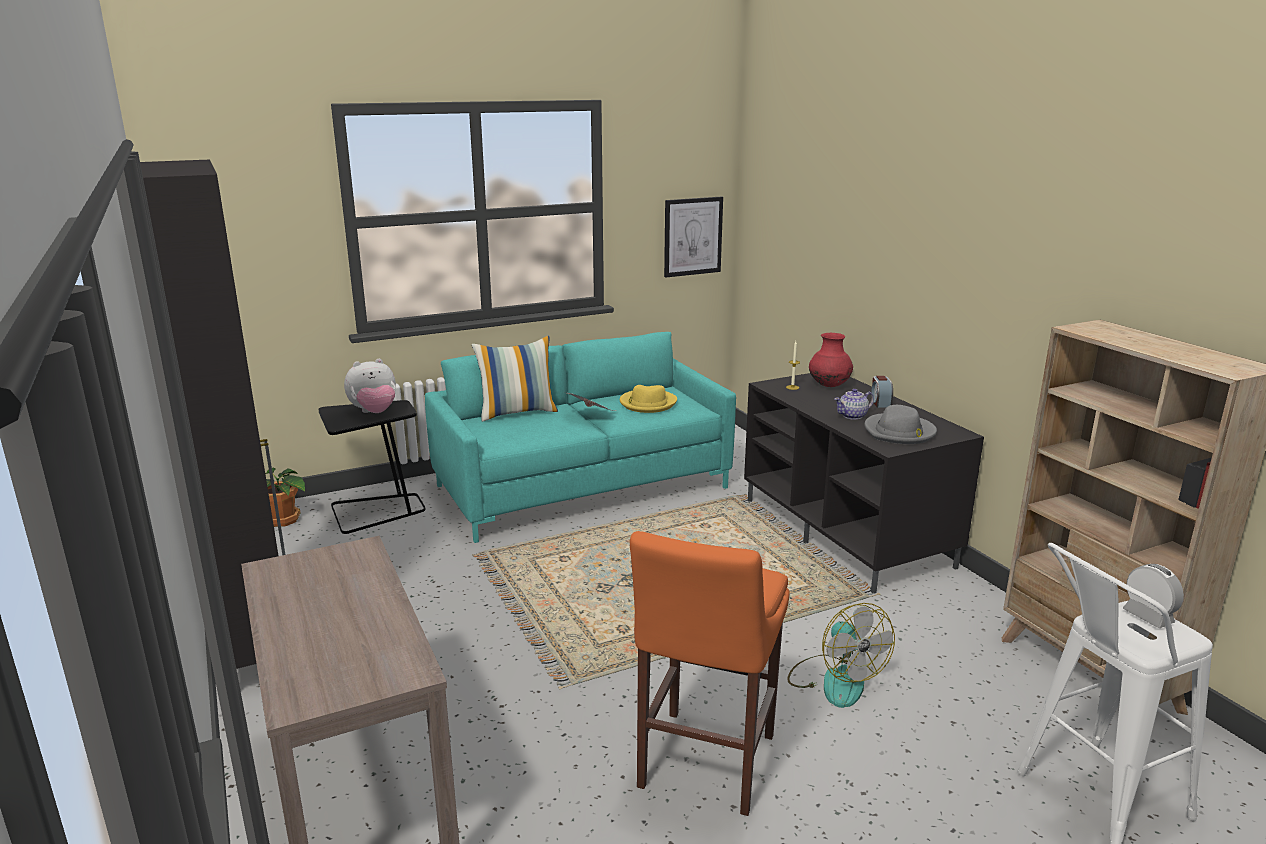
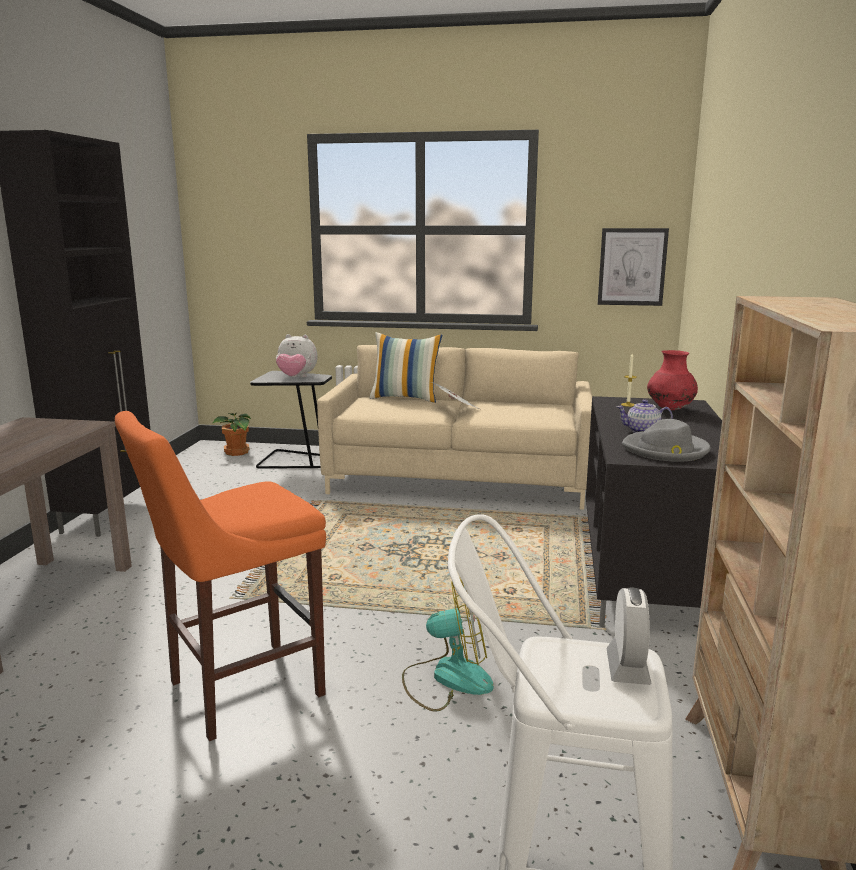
camera: 35 degrees right, 5 degrees down
(582, 487) = (459, 480): turquoise sofa -> beige sofa
(647, 403) = (518, 410): yellow hat -> none
(835, 680) = (447, 678): fan -> fan turned 105 degrees counterclockwise
(880, 402) = (699, 428): alarm clock -> none

